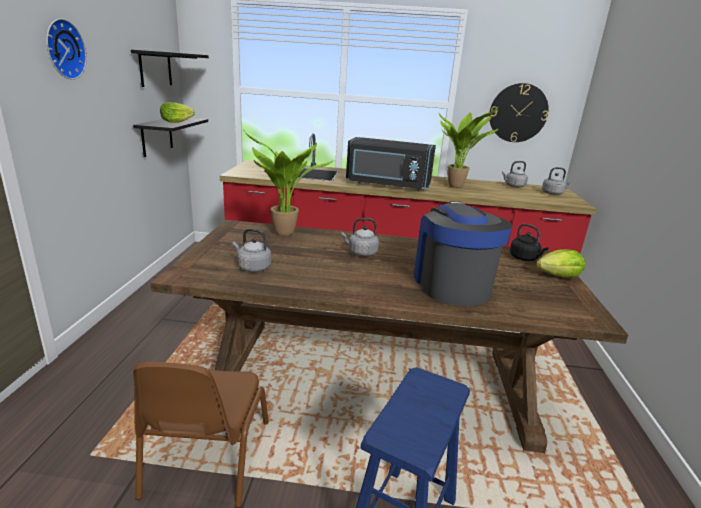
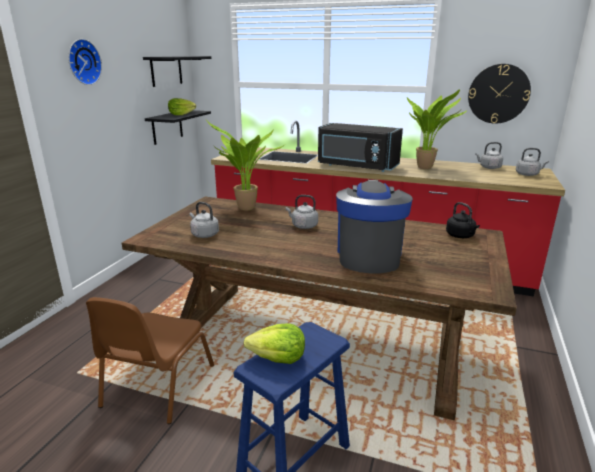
camera: 15 degrees right, 0 degrees up
(558, 276) = (484, 253): lettuce -> lettuce (278, 358)

